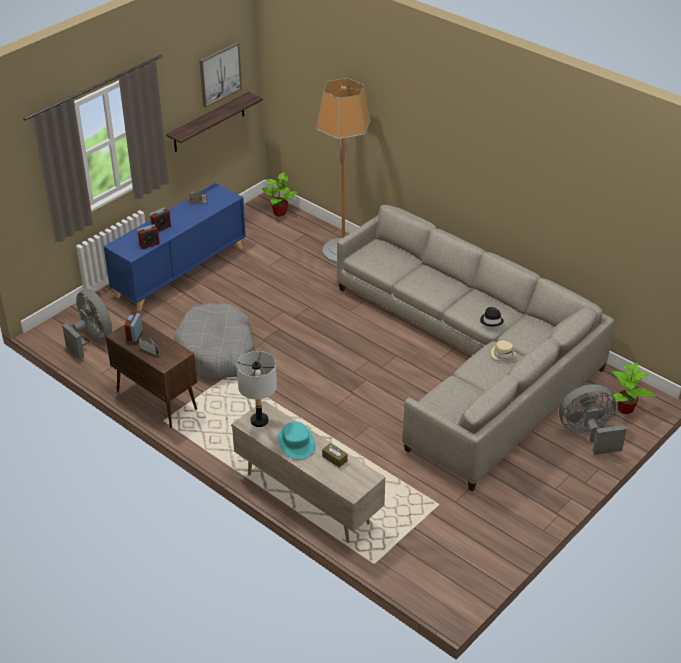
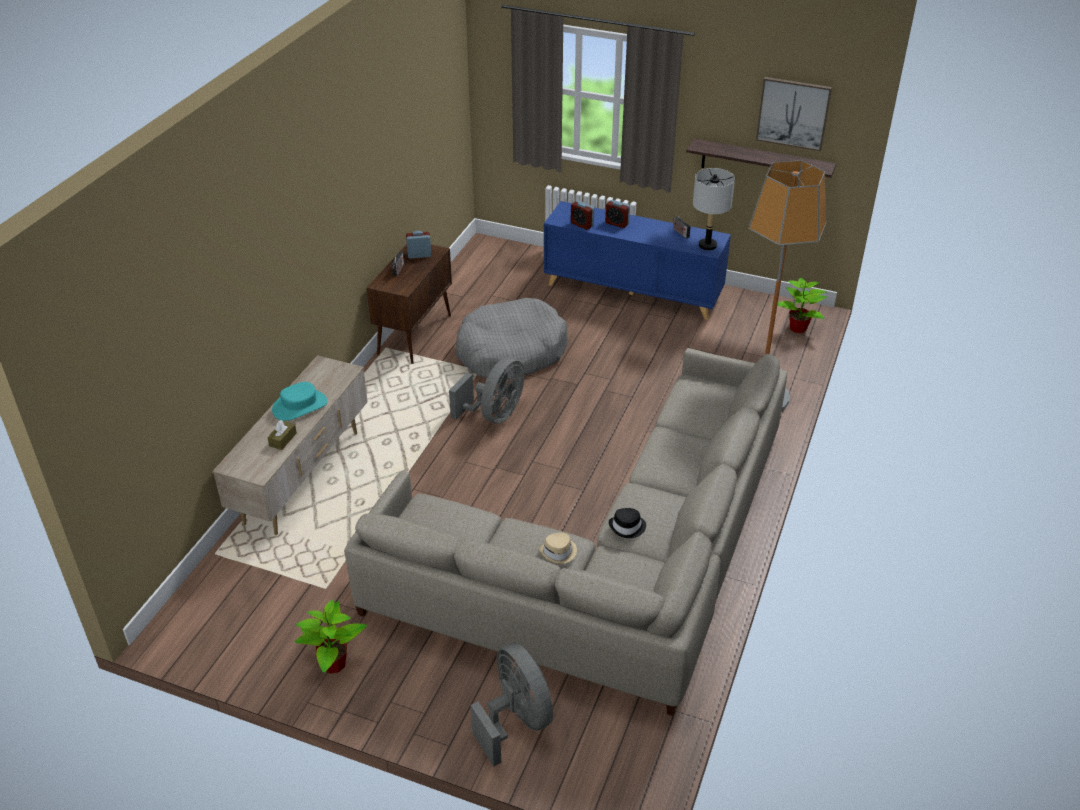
camera: 70 degrees right, 0 degrees up
(92, 338) = (488, 271): grey fan -> grey fan (494, 415)
(259, 420) = (328, 372): grey table lamp -> grey table lamp (707, 245)
(625, 409) = (594, 758): potted plant -> potted plant (333, 664)

